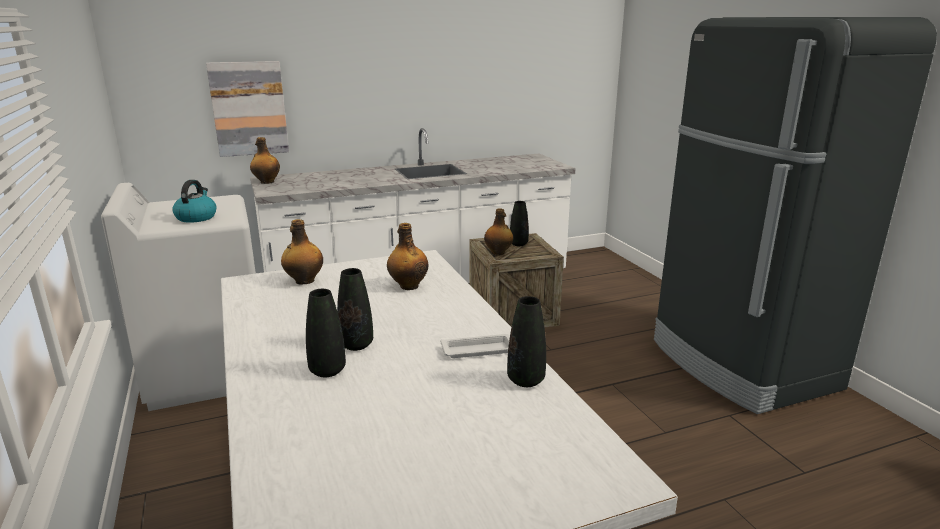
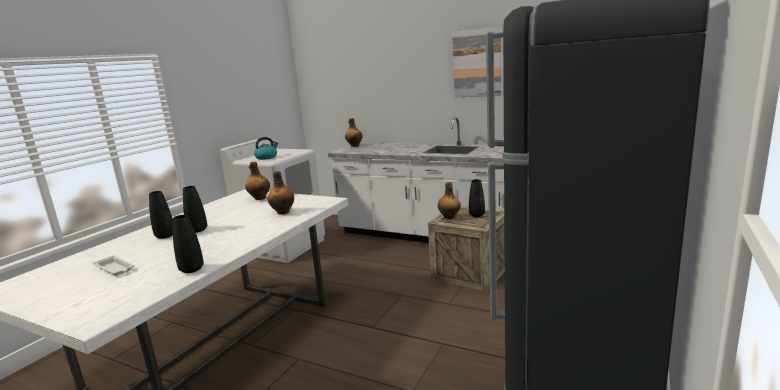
camera: 50 degrees right, 5 degrees down
(249, 108) = (359, 100): picture -> picture (477, 63)
(479, 350) = (219, 250): white tray -> white tray (115, 269)

